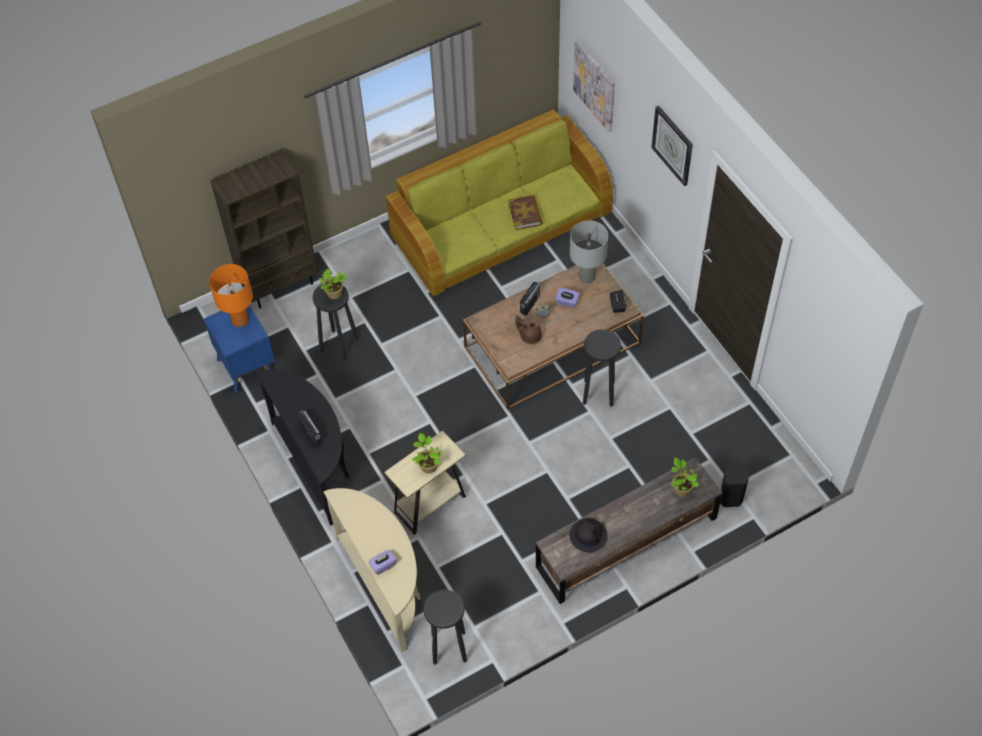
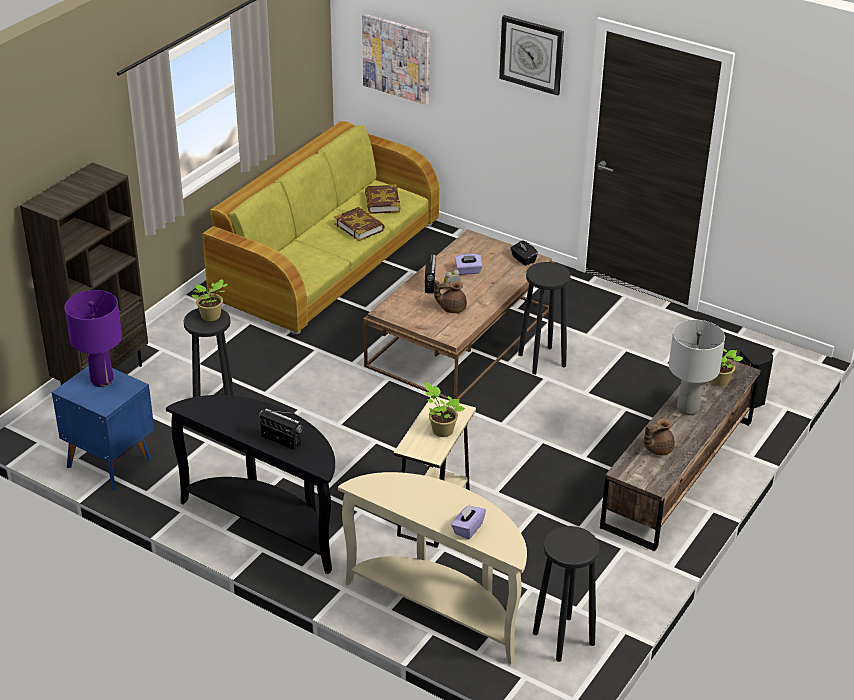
camera: 30 degrees left, 20 degrees down
(240, 321) = (102, 381): orange table lamp -> purple table lamp
(559, 193) = (382, 203): none -> book
(586, 277) = (472, 247): grey table lamp -> grey table lamp (688, 409)
(588, 535) = (657, 449): black hat -> brown teapot

